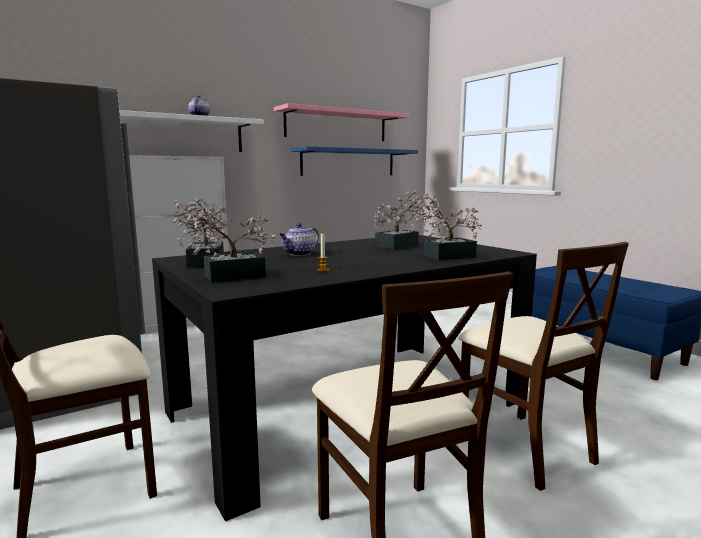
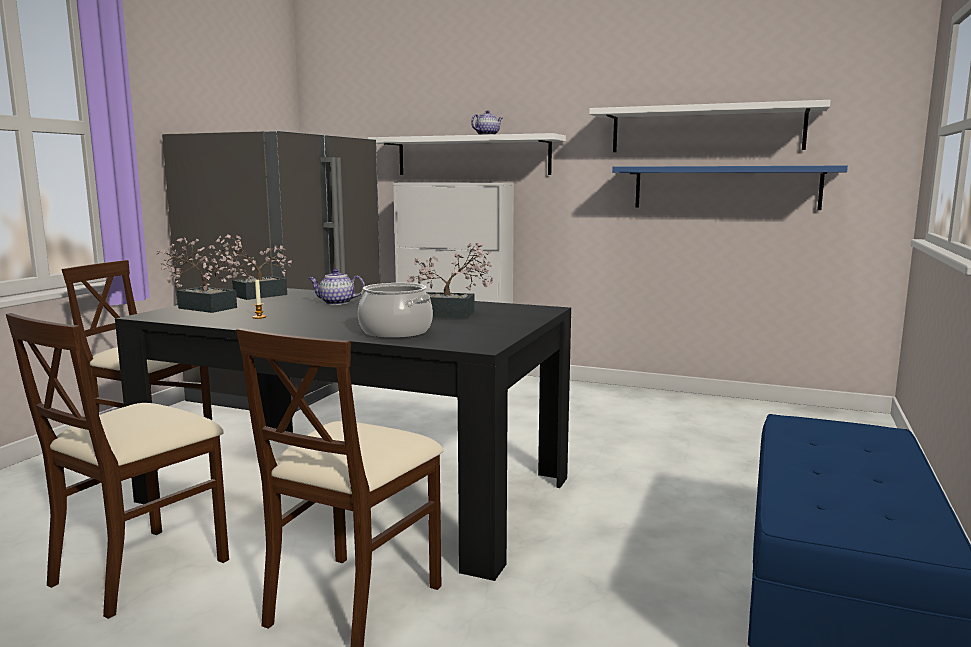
camera: 55 degrees right, 0 degrees up
(337, 125) = (706, 129): pink shelf -> white shelf
(443, 256) = (396, 332): potted plant -> cooking pot

